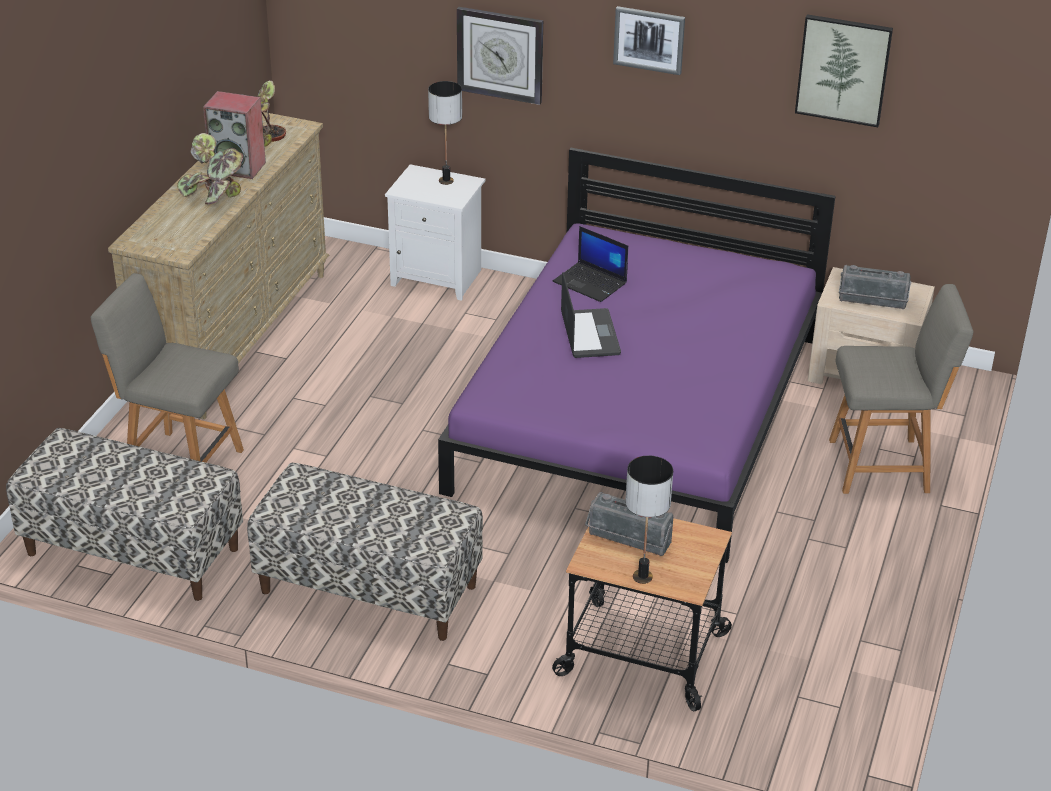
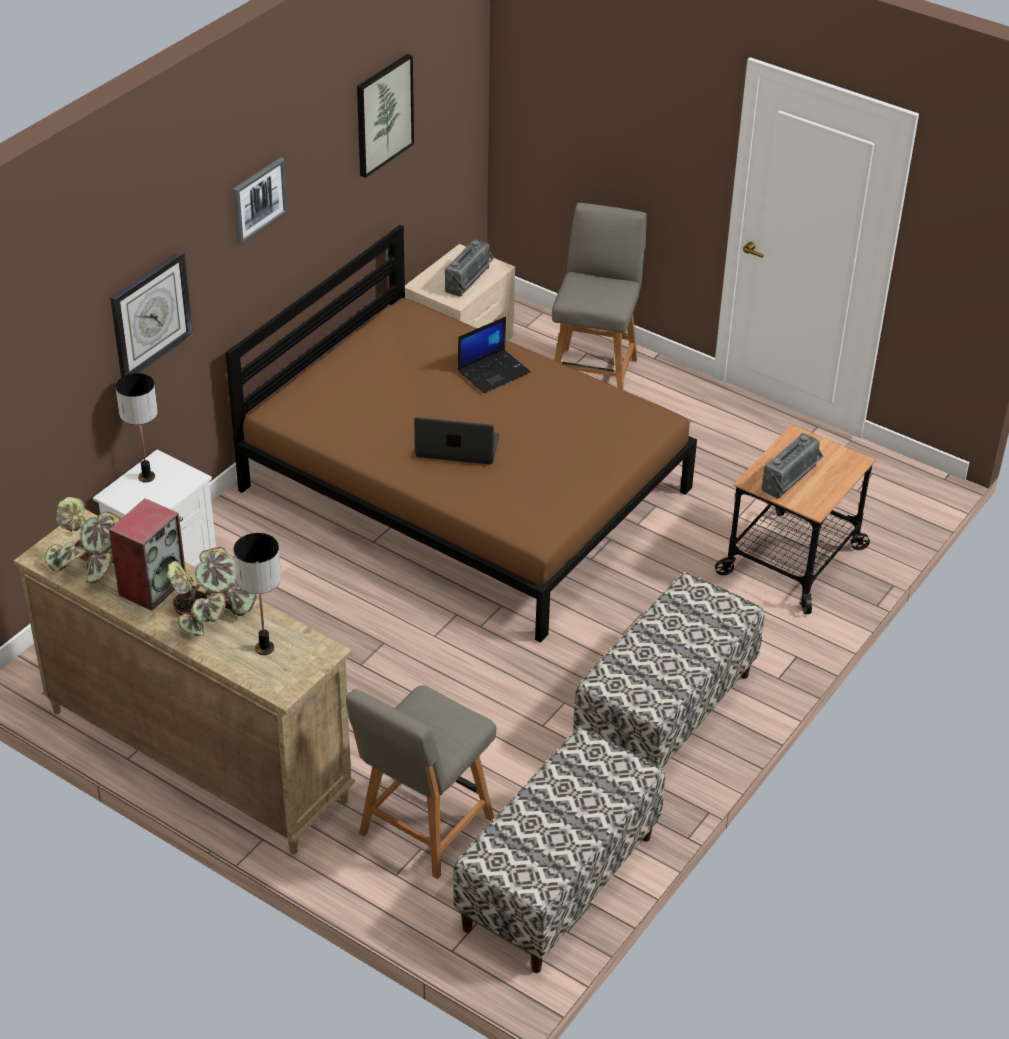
camera: 75 degrees left, 5 degrees up
(591, 283) = (367, 428): laptop -> laptop (494, 371)
(640, 413) = (465, 488): purple bed -> brown bed
(642, 577) = (838, 482): table lamp -> table lamp (265, 648)

